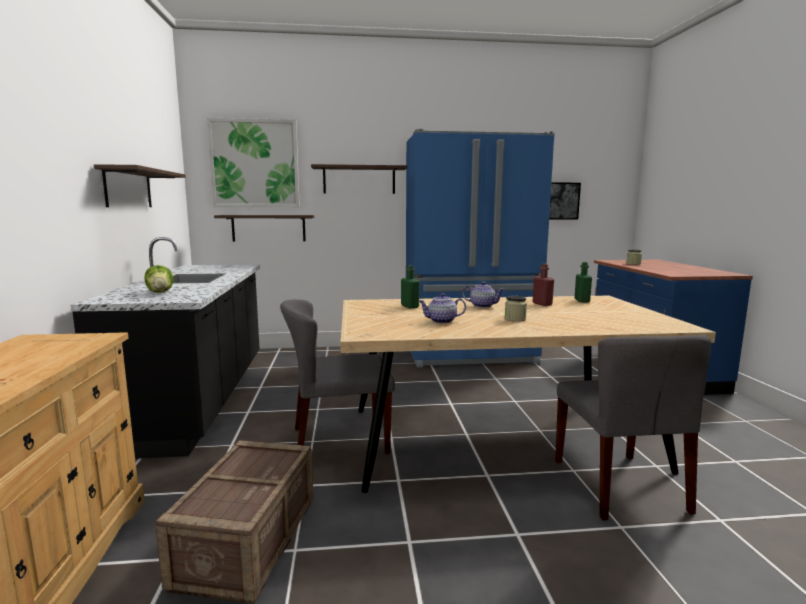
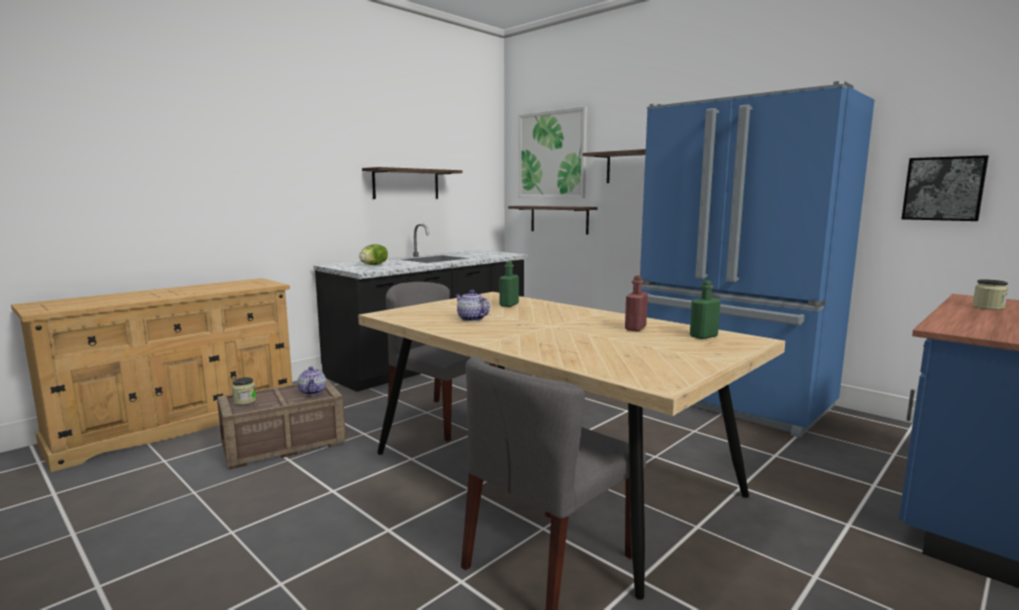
camera: 50 degrees right, 0 degrees up
(482, 306) = (567, 317): teapot -> teapot (313, 392)
(515, 319) = (532, 332): jar -> jar (245, 401)

